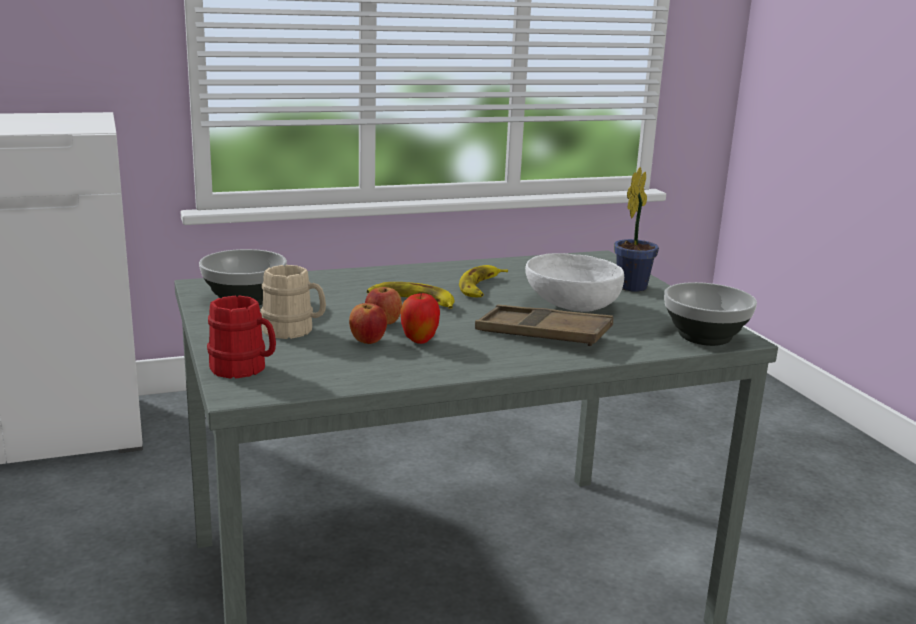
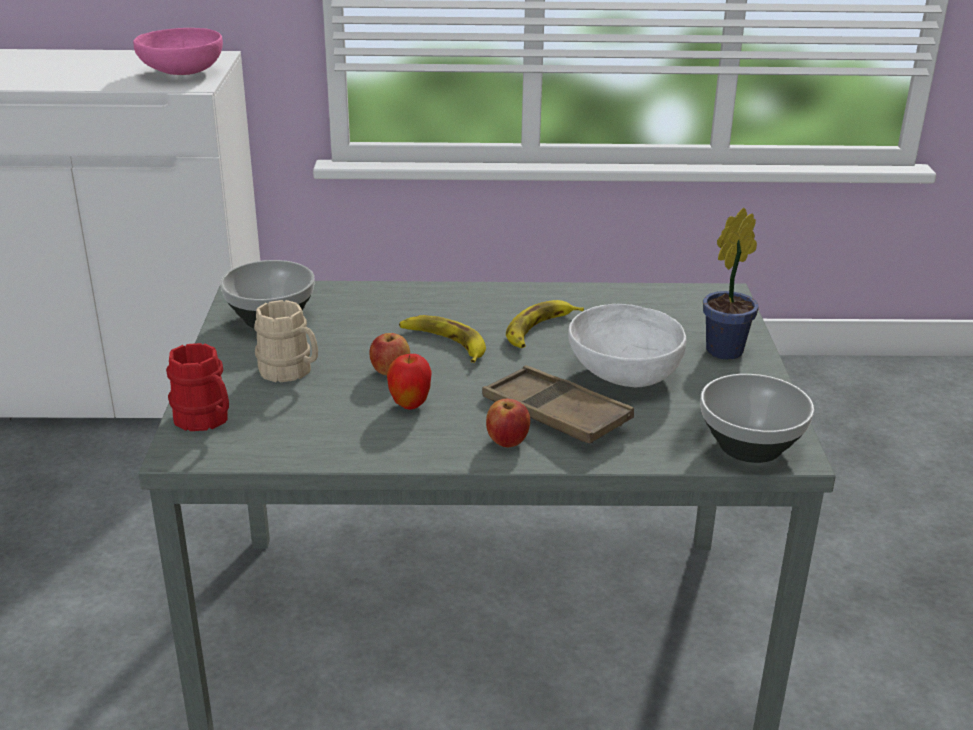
camera: 20 degrees right, 10 degrees up
(73, 124) = (182, 74): none -> pink bowl
(368, 341) = (356, 397): apple -> apple (507, 441)

